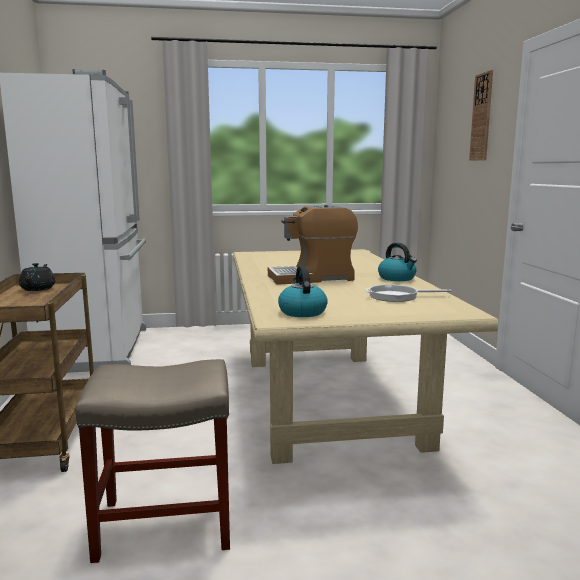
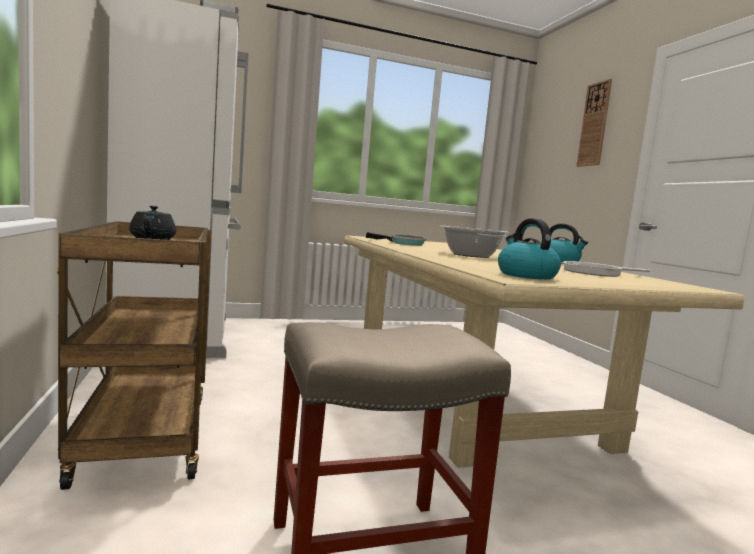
camera: 10 degrees left, 5 degrees down
(274, 262) = (404, 243): none -> frying pan
(312, 278) = (471, 255): coffee machine -> cooking pot

